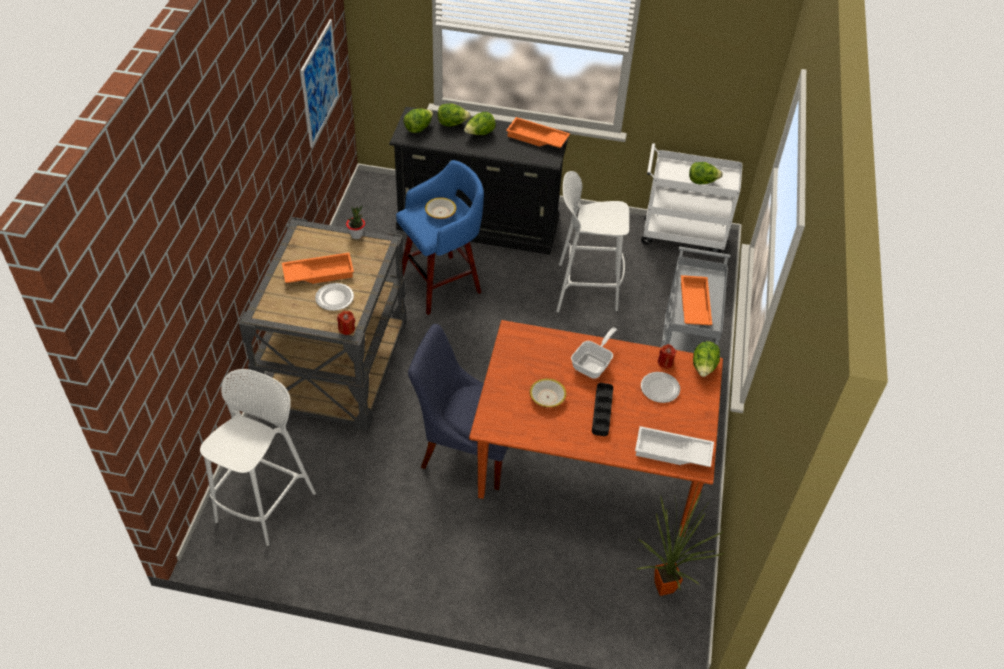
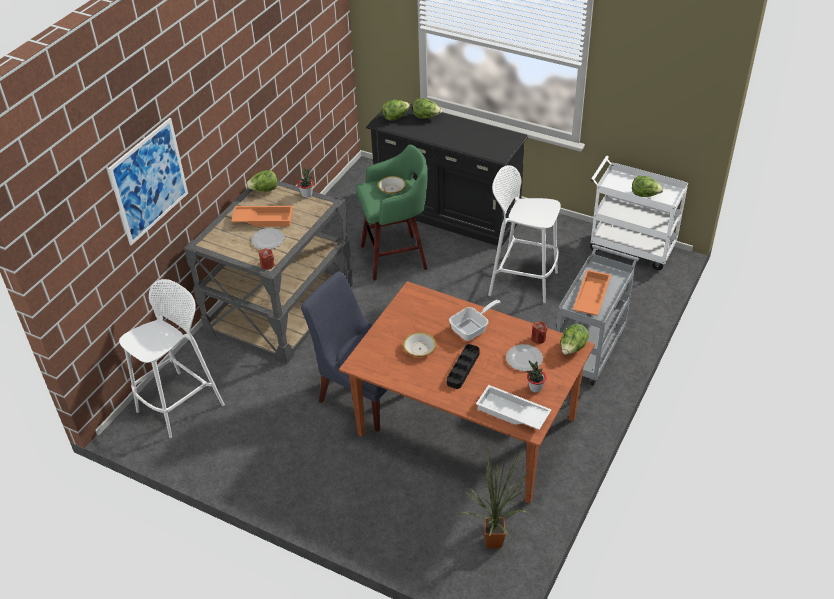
camera: 20 degrees right, 5 degrees down
(320, 83) = (310, 67): picture -> picture (149, 181)
(442, 283) = (396, 257): blue stool -> green stool
(480, 134) = (446, 128): lettuce -> lettuce (264, 190)
(536, 138) = (495, 137): orange tray -> none
(684, 419) = (535, 388): none -> potted plant

